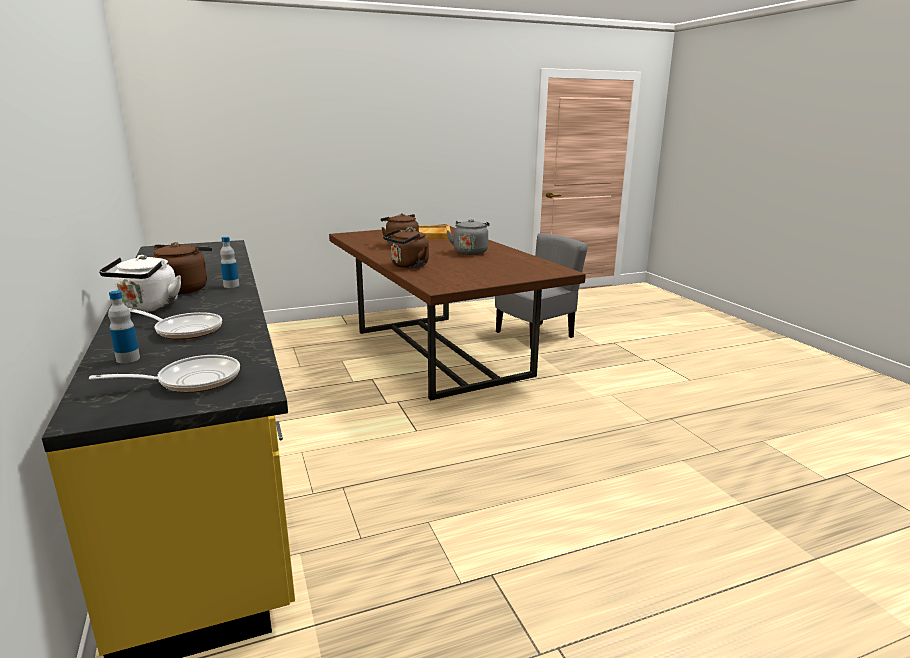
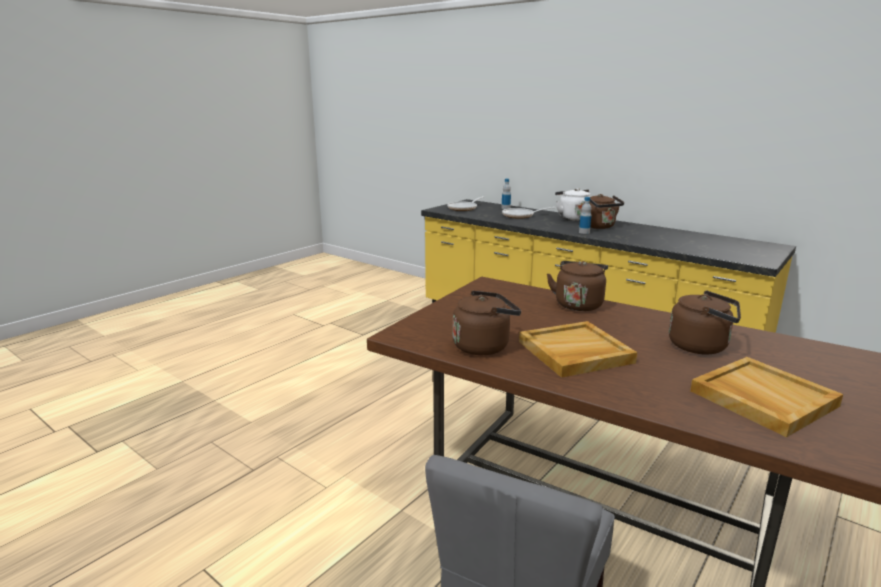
camera: 150 degrees right, 0 degrees up
(470, 252) = (574, 352): grey kettle -> beige tray
(515, 260) = (484, 346): none -> brown kettle

